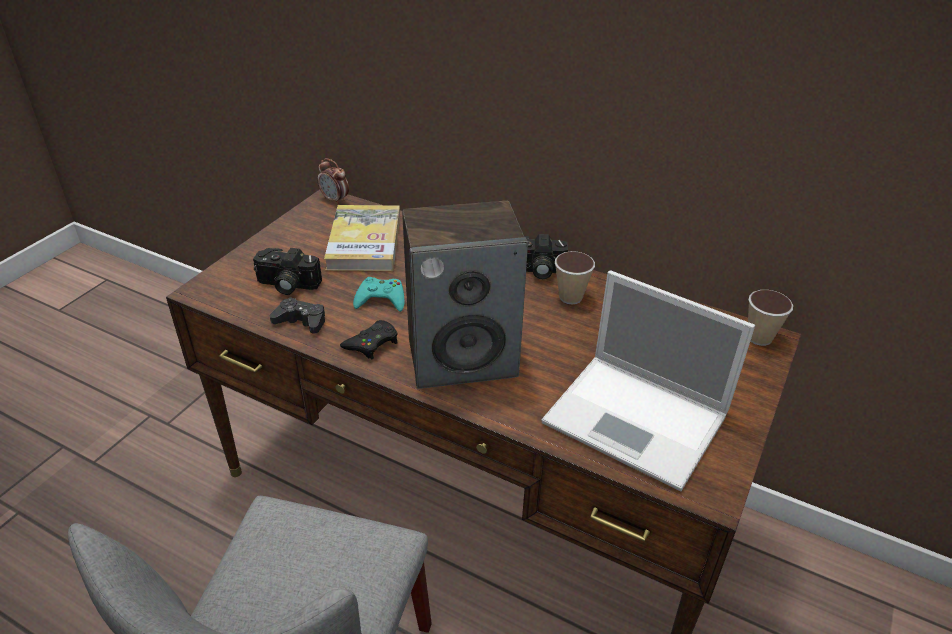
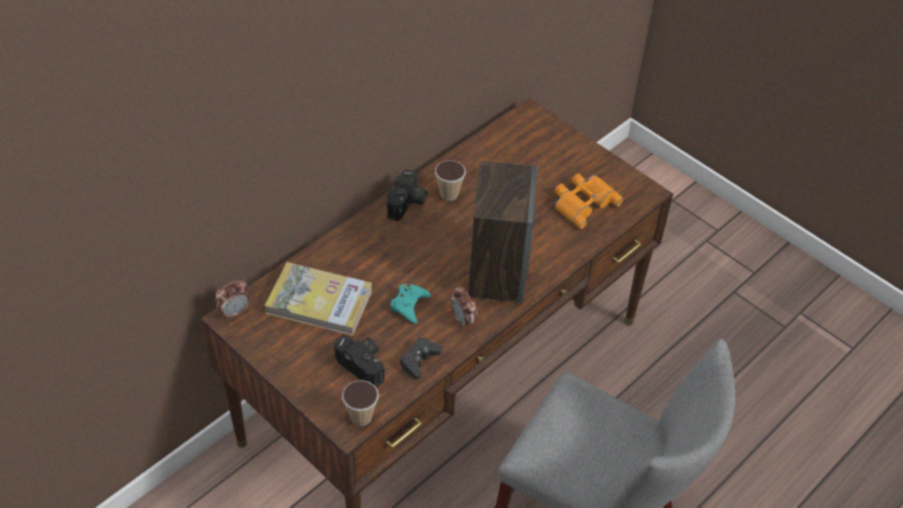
camera: 75 degrees left, 10 degrees up
(286, 285) = (364, 365): camera -> camera turned 75 degrees counterclockwise
(372, 343) = (463, 320): black game controller -> alarm clock
(638, 420) = (583, 202): laptop -> orange binoculars
(759, 337) = (526, 118): cup -> cup (361, 417)

